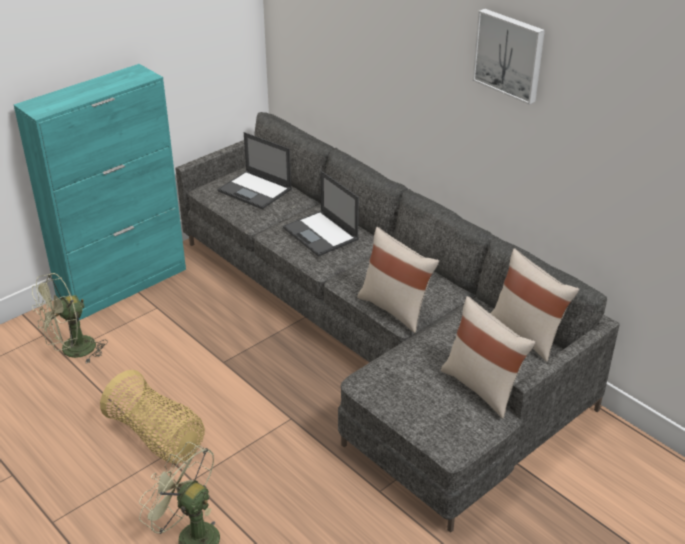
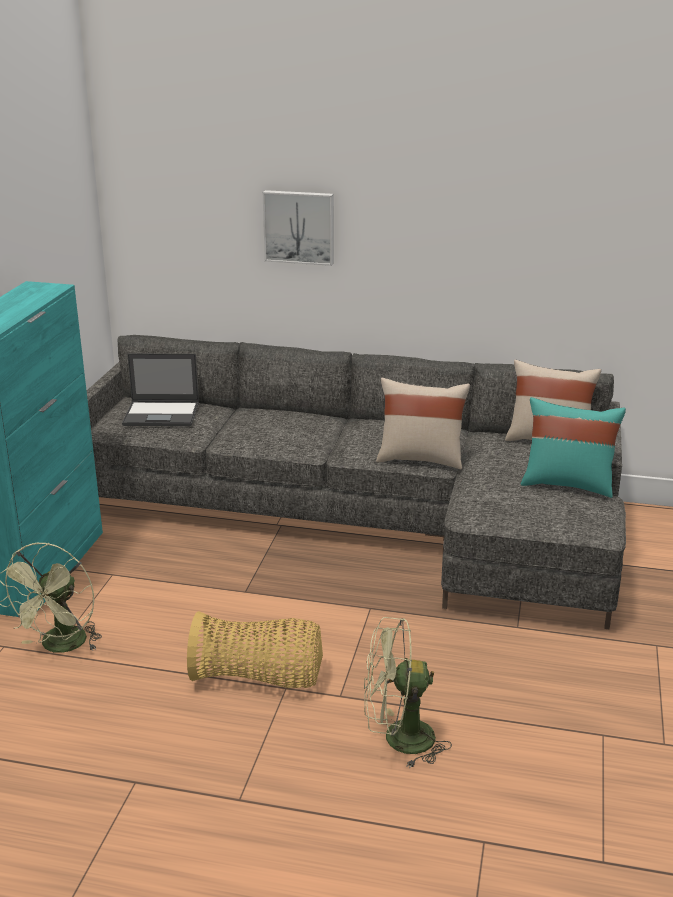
camera: 35 degrees left, 10 degrees down
(321, 234) = (278, 427): laptop -> none
(482, 387) = (567, 484): beige pillow -> turquoise pillow
(510, 55) = (462, 174): picture -> picture (299, 227)

